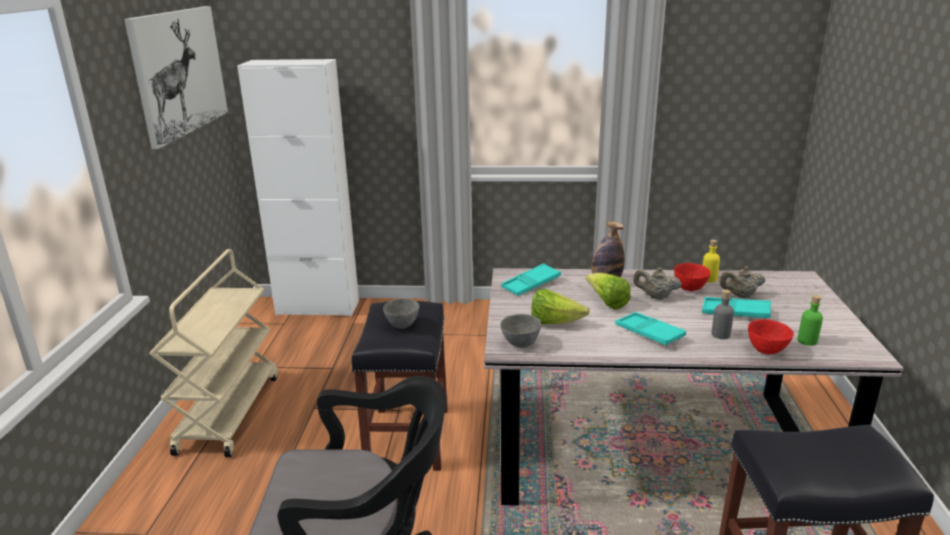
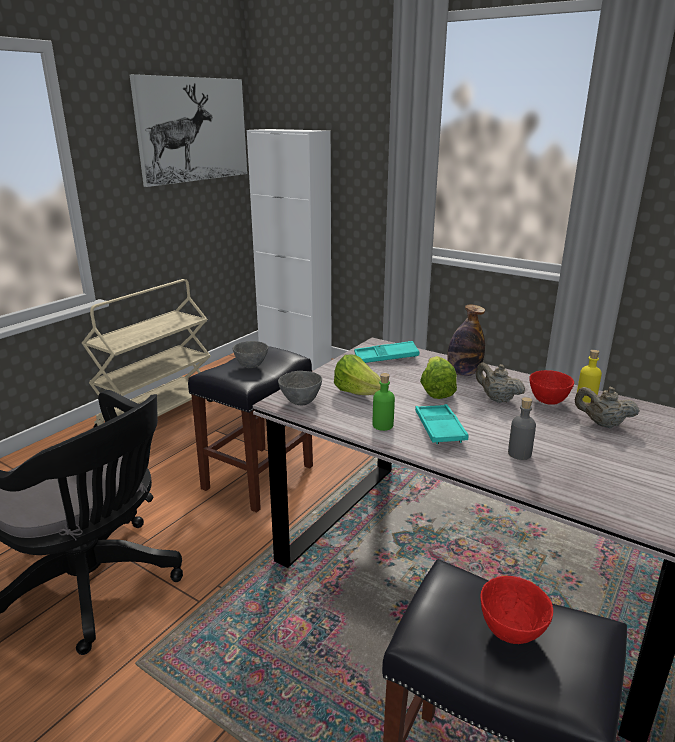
camera: 30 degrees right, 0 degrees up
(735, 312) = (571, 438): turquoise tray -> none
(766, 350) = (554, 486): red bowl -> red bowl (512, 632)
(807, 341) = (625, 493): green bottle -> green bottle (382, 425)

